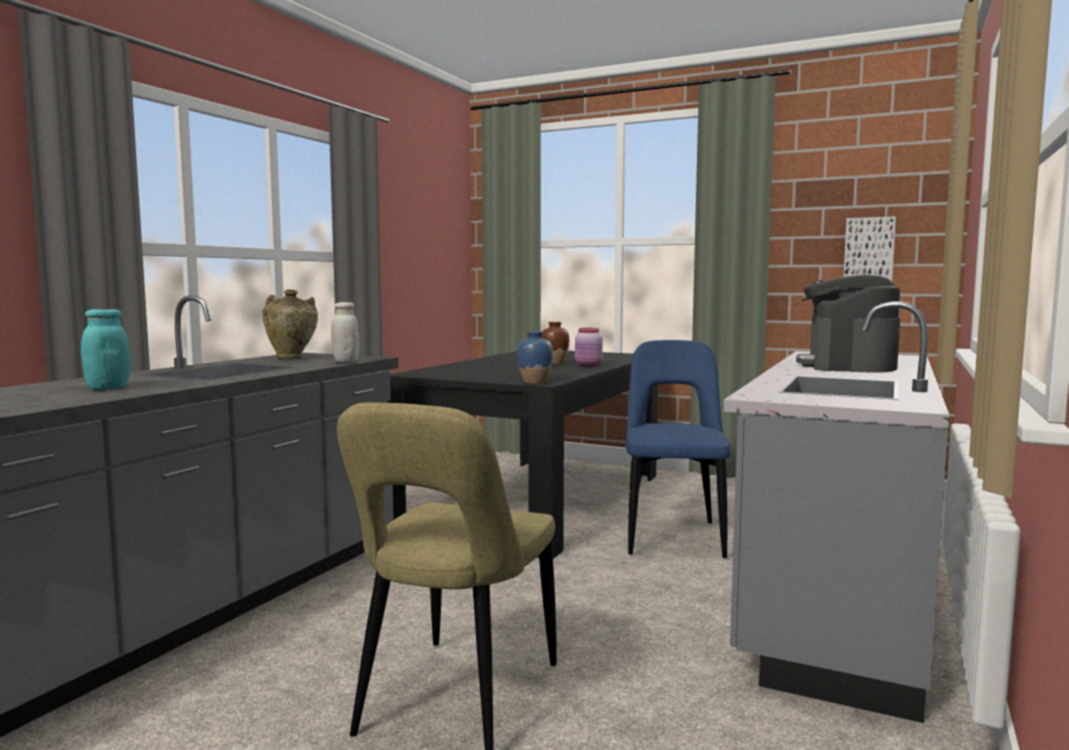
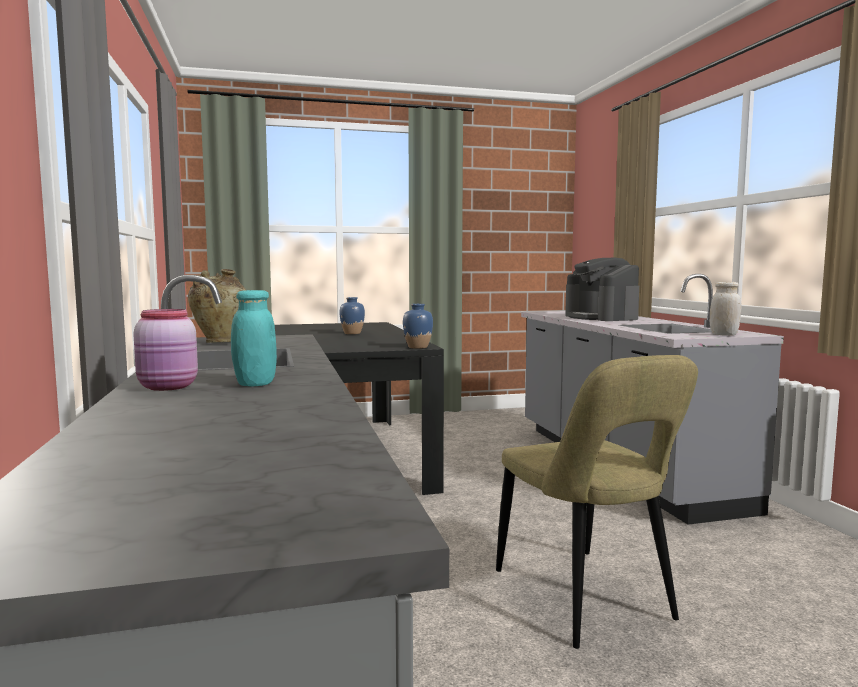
camera: 40 degrees left, 0 degrees up
(345, 361) = (298, 341): white jar -> white jar (724, 335)
(555, 363) = (352, 333): brown vase -> blue vase
(588, 365) = (386, 333): pink jar -> pink jar (169, 387)
(673, 535) = (480, 457): blue chair -> none
(869, 252) = (520, 242): picture -> none

